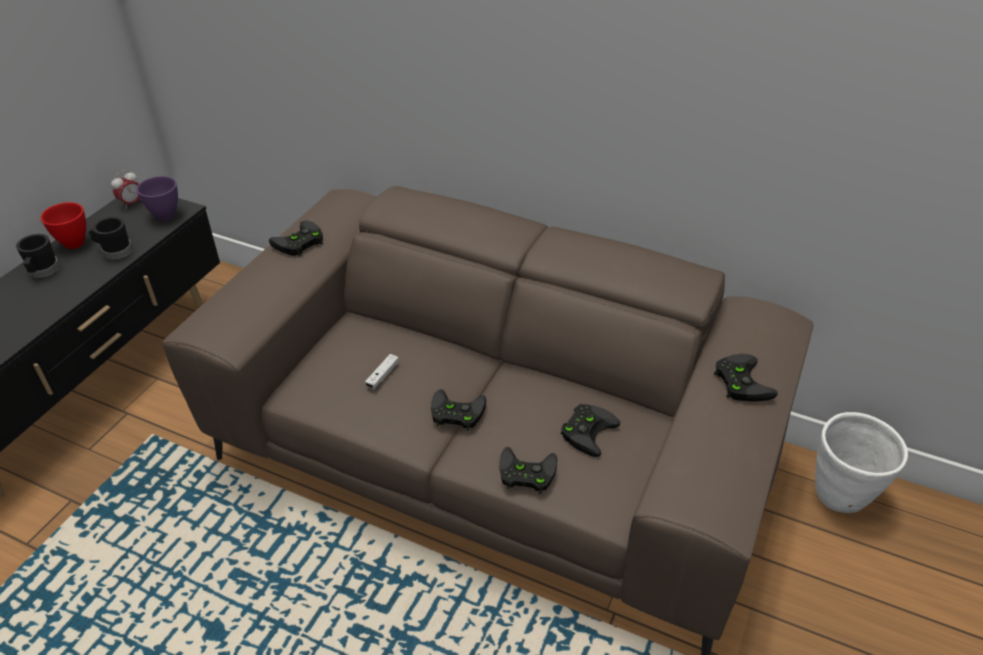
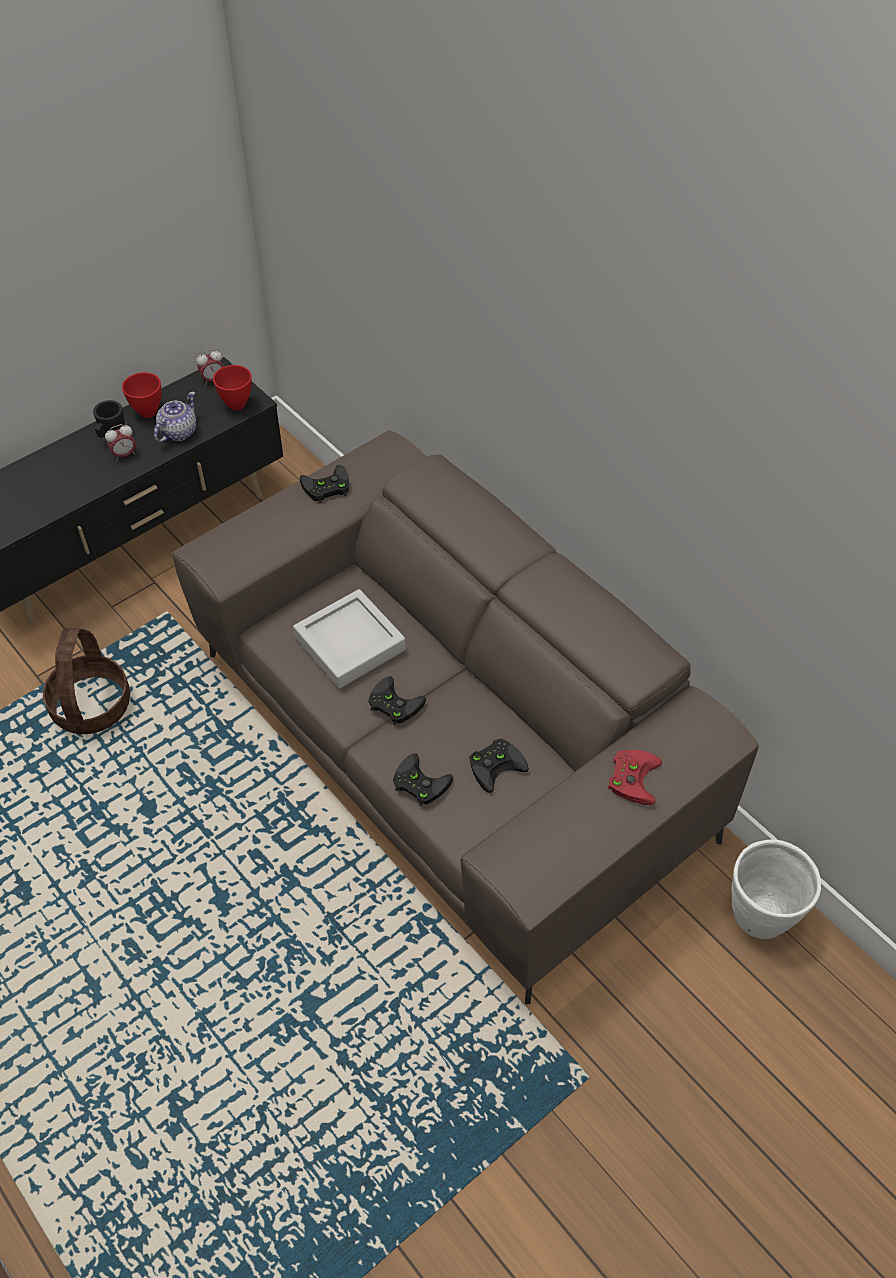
camera: 25 degrees right, 10 degrees up
(64, 283) = (124, 455): none -> alarm clock
(103, 550) = (91, 705): none -> basket
(114, 251) = (178, 432): black mug -> teapot
(166, 216) = (237, 405): purple bowl -> red bowl
(382, 375) = (350, 644): white game controller -> grey tray
(740, 381) = (632, 776): black game controller -> red game controller

